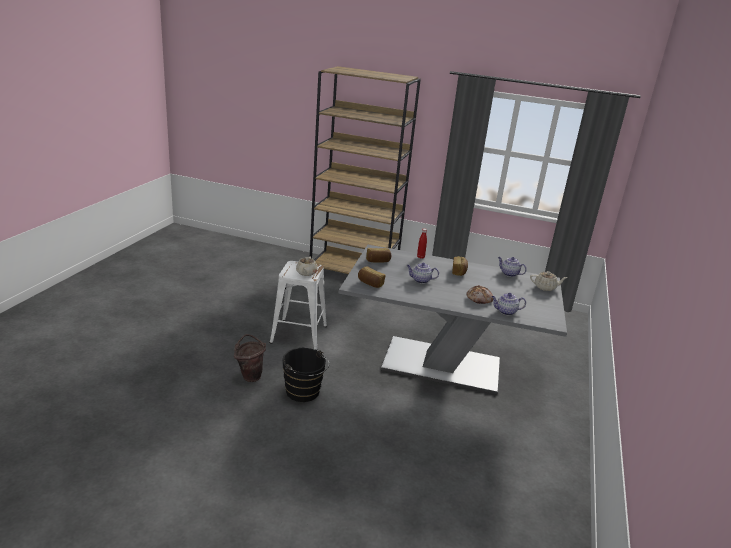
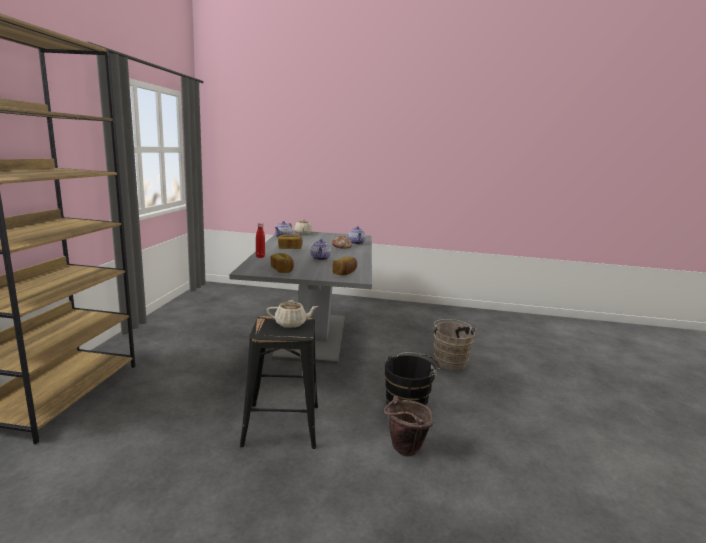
camera: 100 degrees left, 10 degrees down
(298, 334) = (281, 425): white stool -> black stool
(379, 447) = (449, 361): none -> brown bucket

